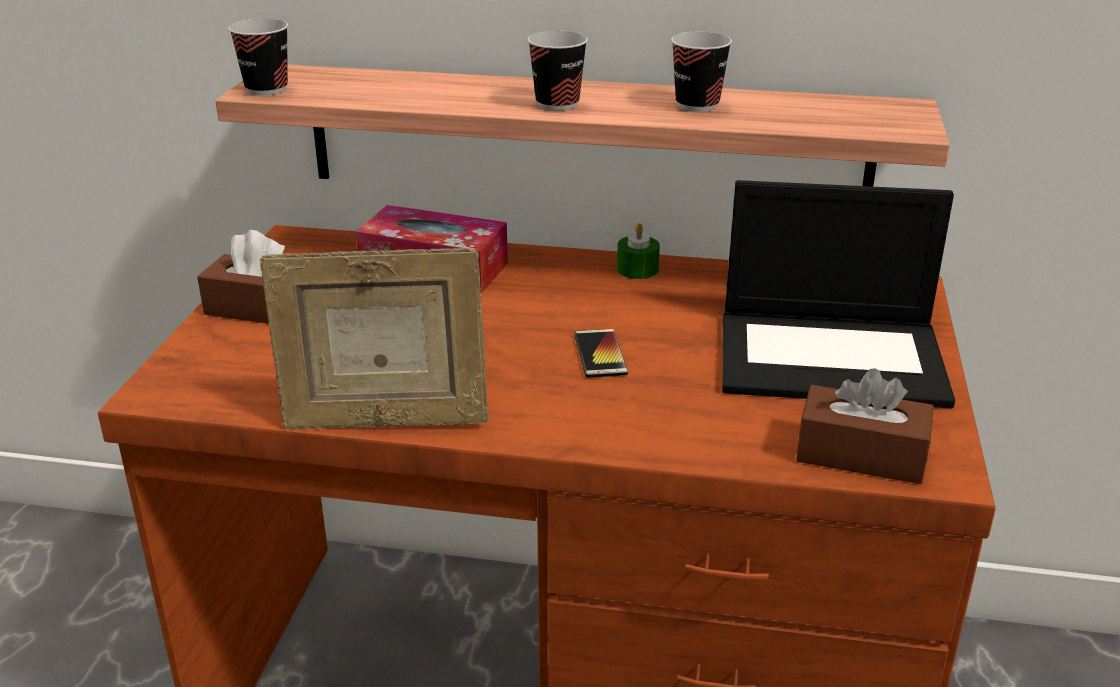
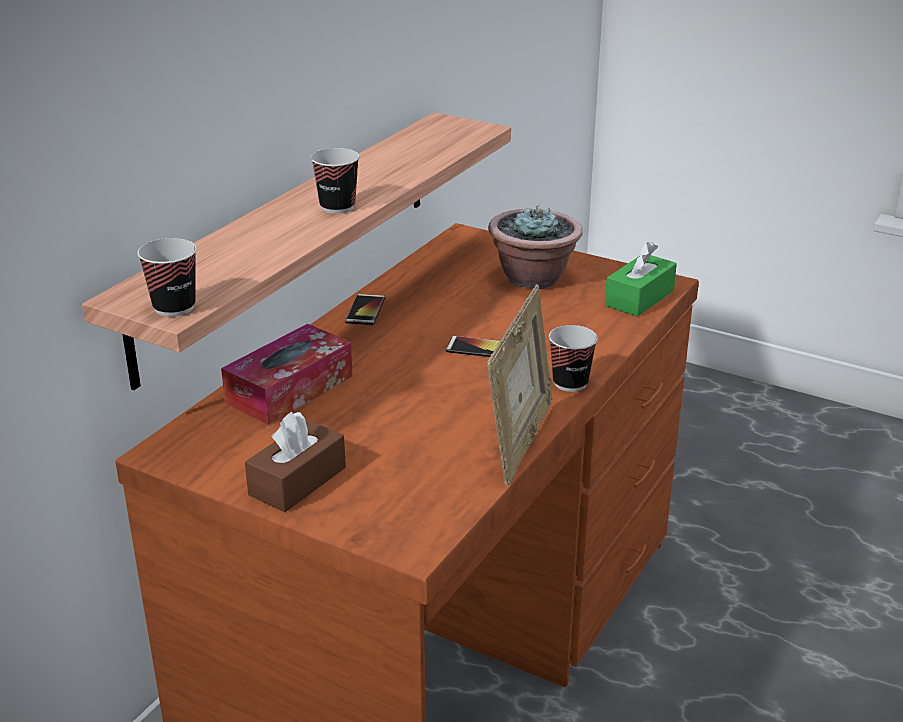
camera: 70 degrees left, 0 degrees up
(637, 269) = (365, 310): green candle -> phone
(697, 105) = (384, 168): cup -> cup (570, 383)
(833, 358) = (533, 278): laptop -> potted plant
(861, 455) = (639, 298): brown tissue box -> green tissue box

